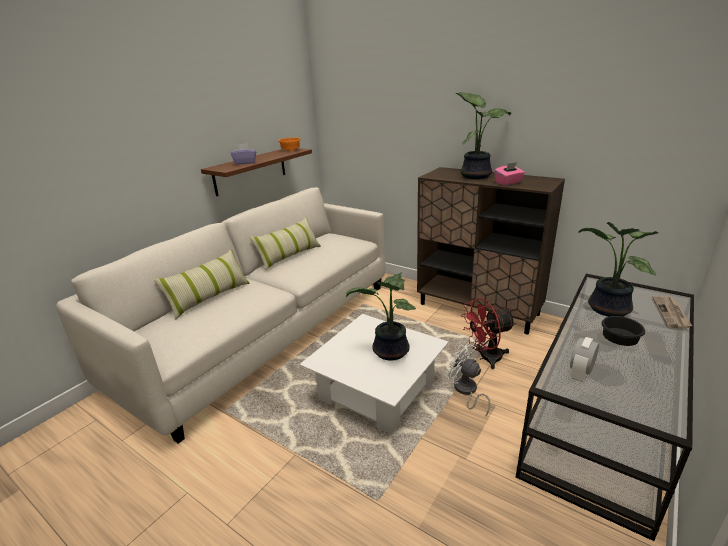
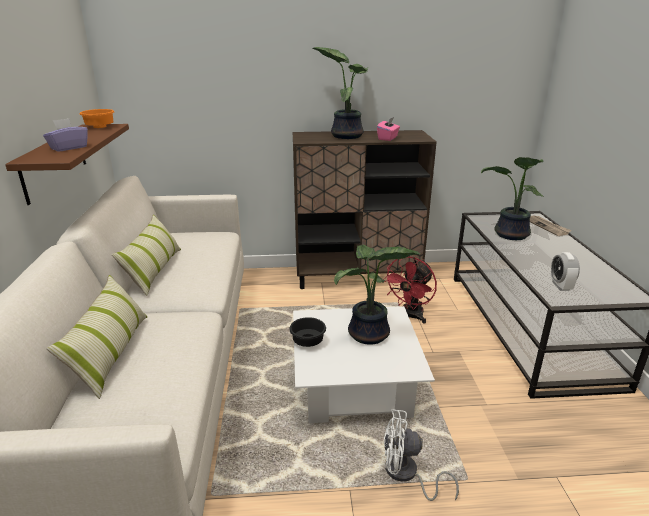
camera: 40 degrees left, 0 degrees up
(466, 391) = (426, 350): white fan -> white fan (406, 475)
(620, 341) = (548, 255): black bowl -> black bowl (309, 342)

